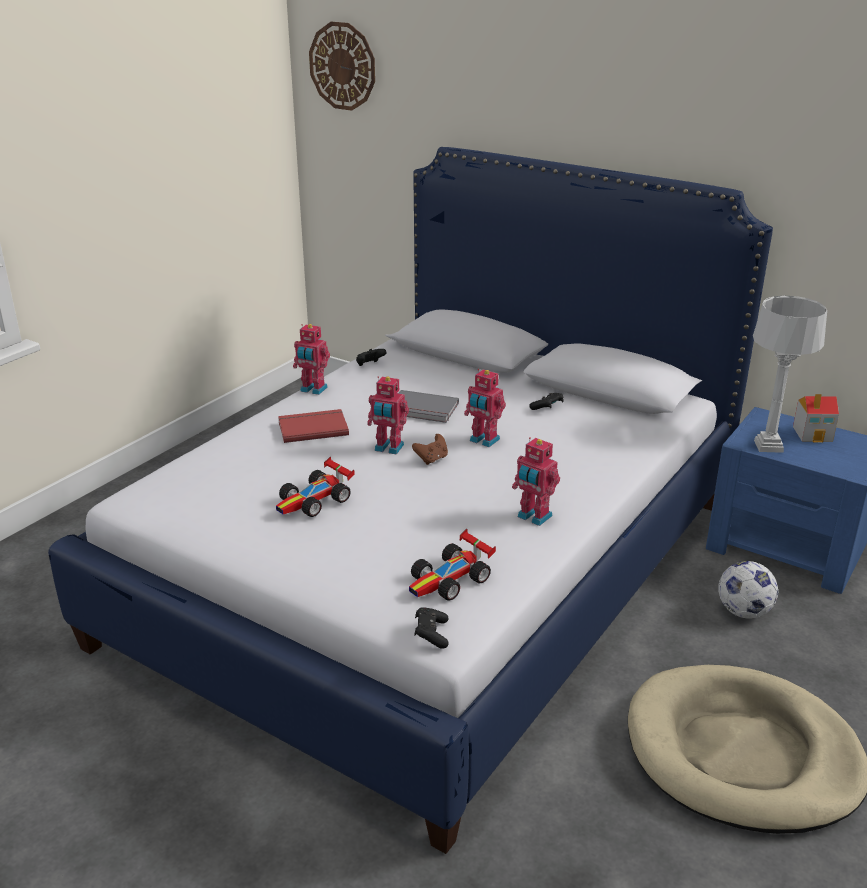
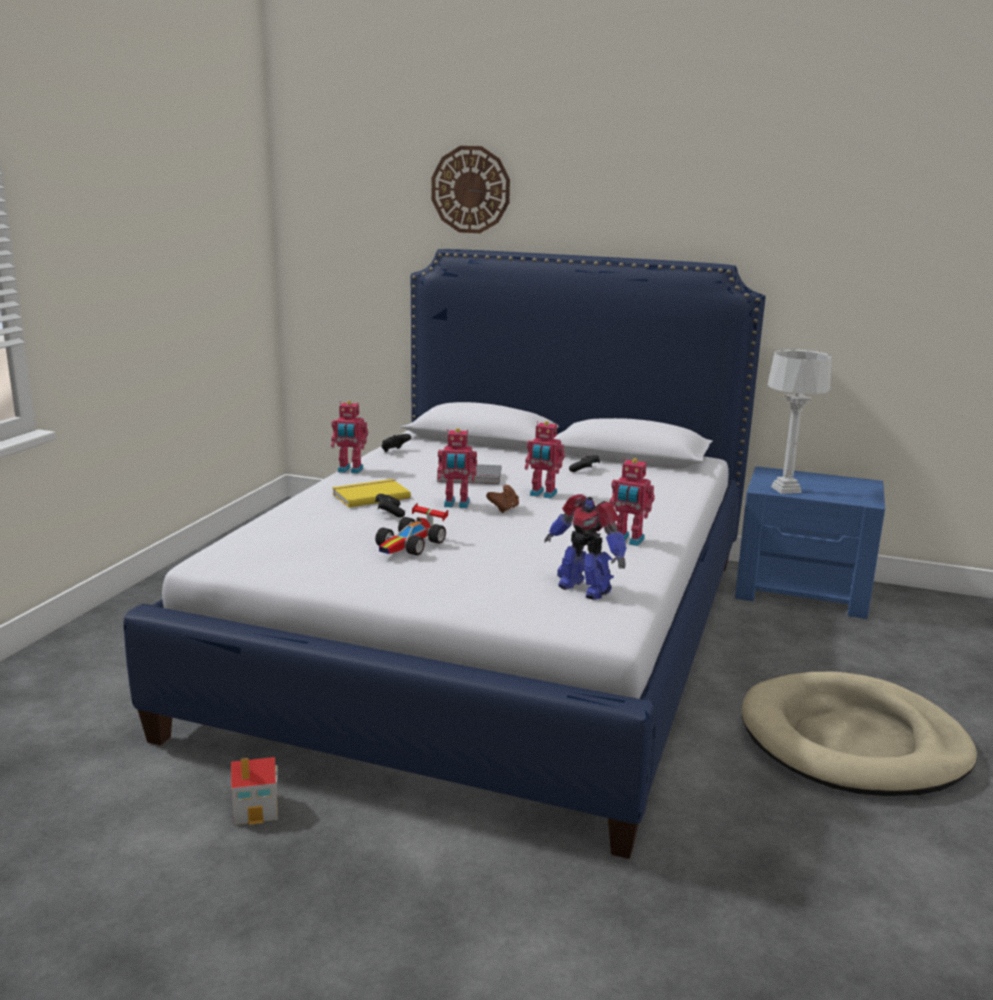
camera: 15 degrees left, 10 degrees down
(312, 428) = (370, 495): red book -> yellow book
(342, 66) = (329, 182): wall clock -> wall clock (470, 189)
(431, 634) = (594, 626): black game controller -> black game controller (389, 512)
(451, 580) = (584, 588): toy car -> toy robot
(743, 612) = (794, 640): football -> none
(813, 434) = (816, 480): toy house -> toy house (257, 809)

